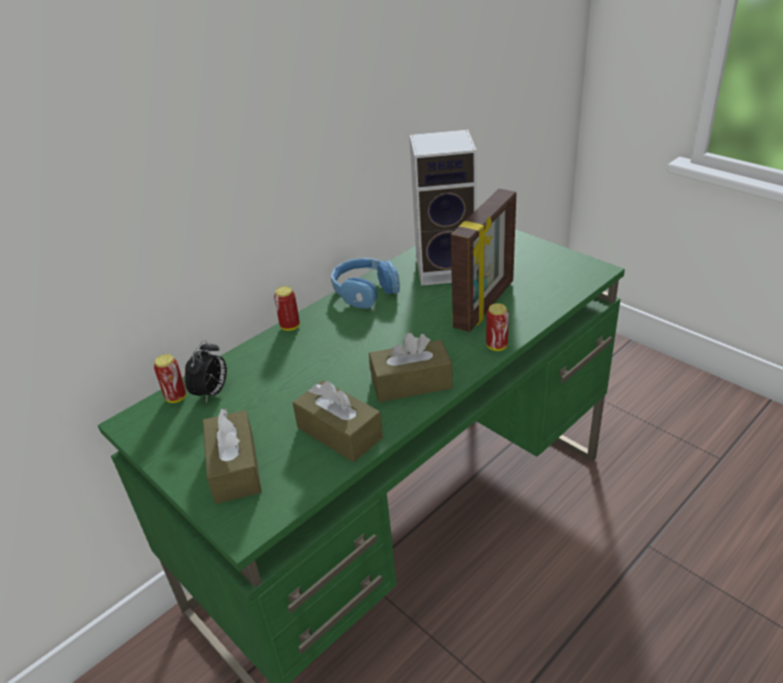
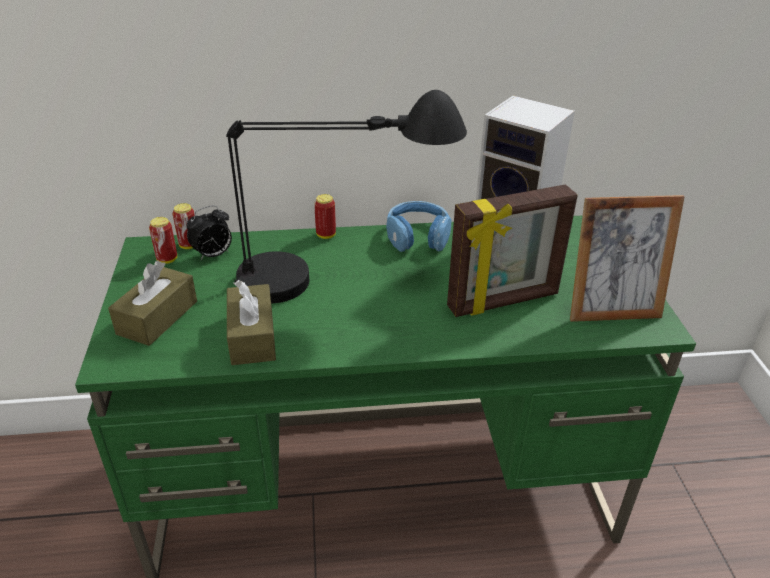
camera: 35 degrees right, 0 degrees up
(348, 354) = (338, 280): none -> black table lamp
(411, 383) = (353, 331): brown tissue box -> none
(496, 346) = (463, 343): can -> can (167, 260)
(557, 275) = (611, 311): none -> picture frame

